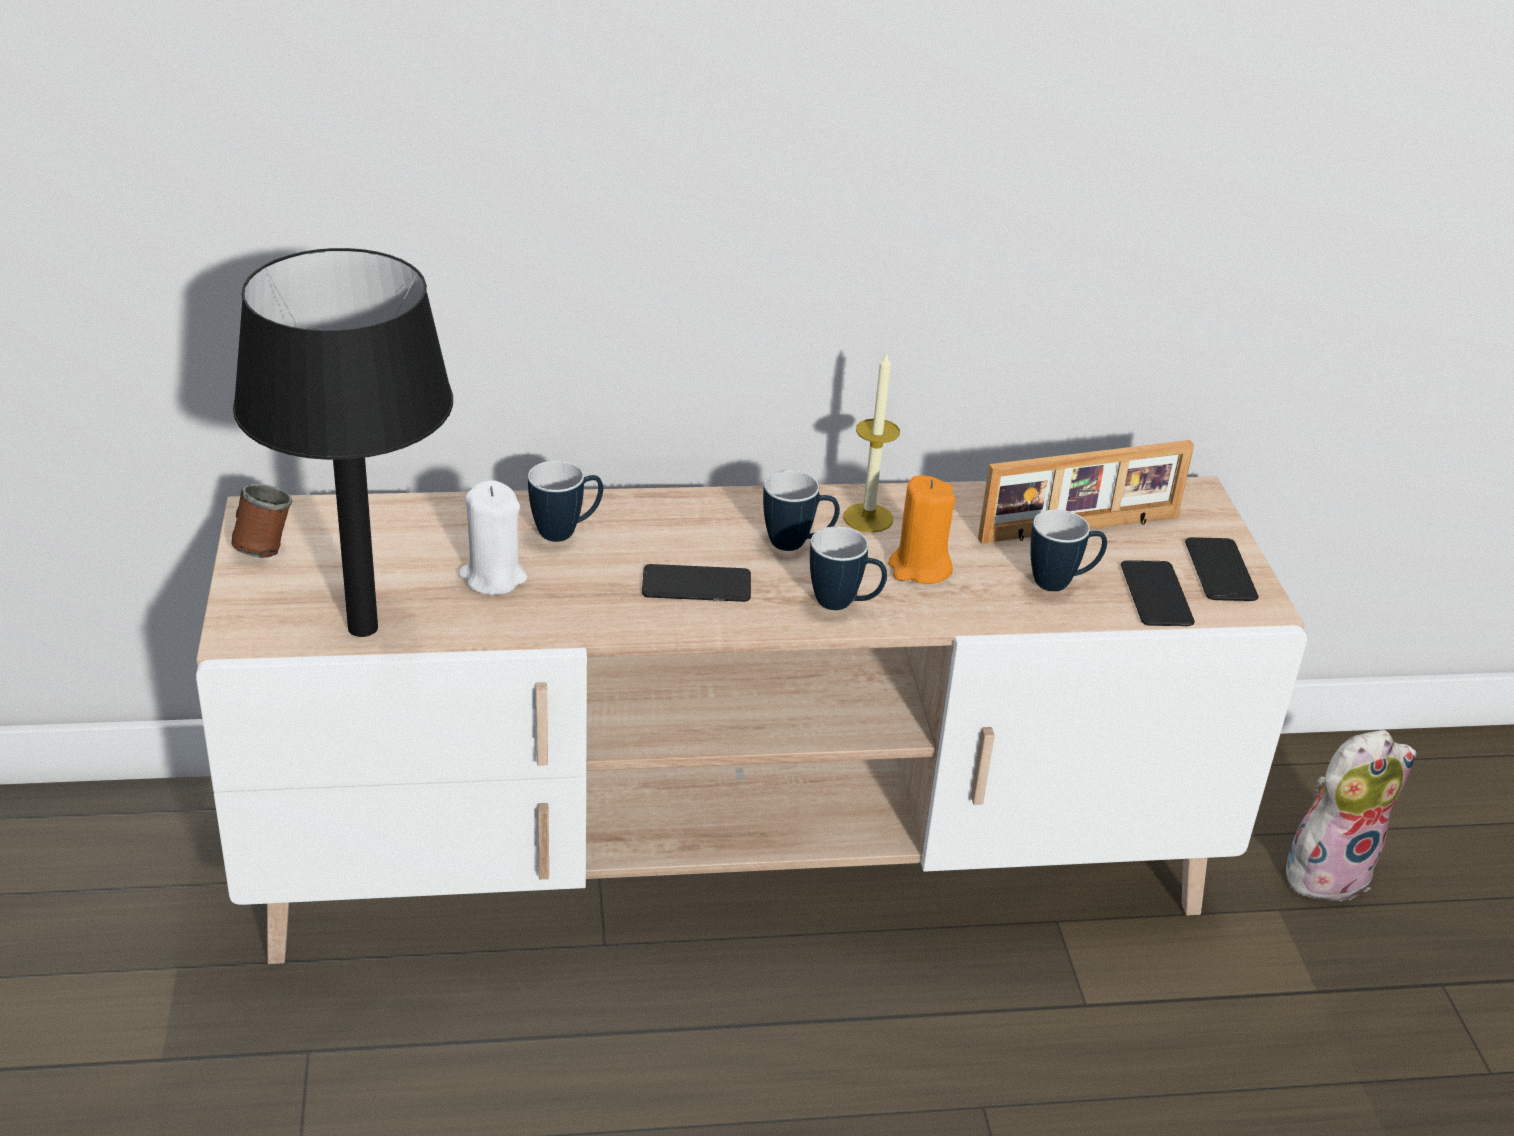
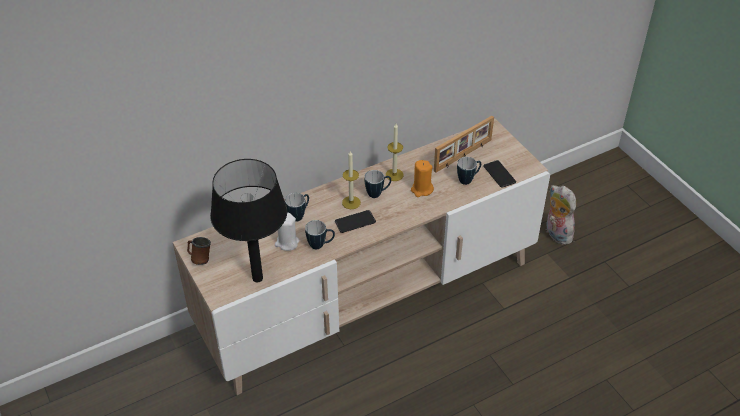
camera: 20 degrees left, 10 degrees up
(716, 542) = (351, 202): none -> candle
(844, 604) = (406, 212): mug -> mug (320, 245)
(1220, 571) = (514, 157): phone -> none
(1327, 870) = (556, 234): plush toy -> plush toy turned 75 degrees counterclockwise

